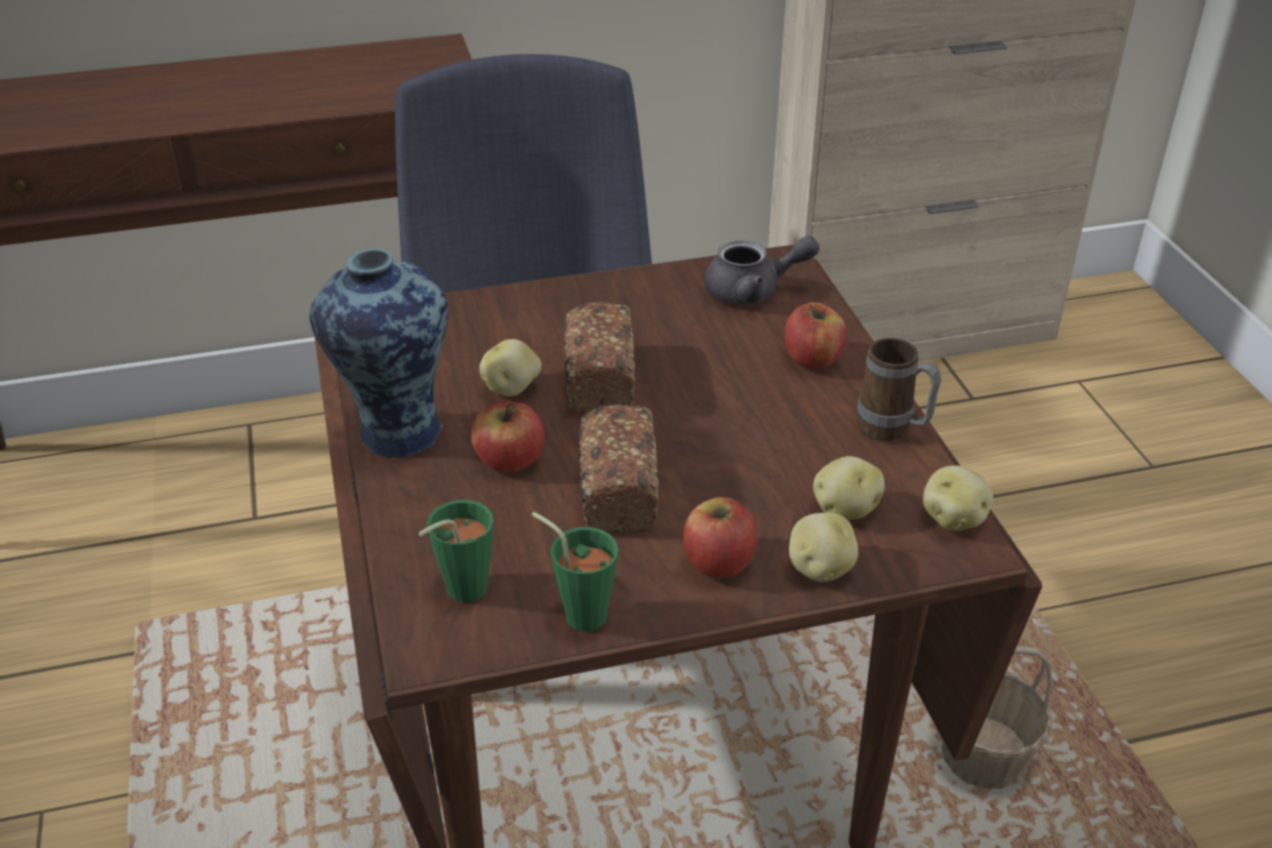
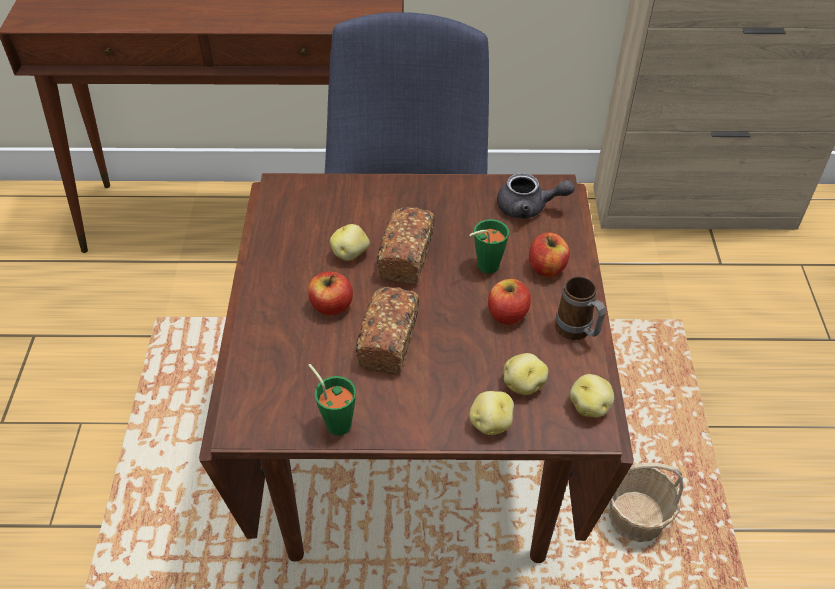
camera: 15 degrees right, 10 degrees up
(395, 432) = (271, 272): vase -> none
(459, 592) = (271, 392): green cup -> green cup (483, 267)
(718, 562) = (430, 405): apple -> apple (507, 314)

